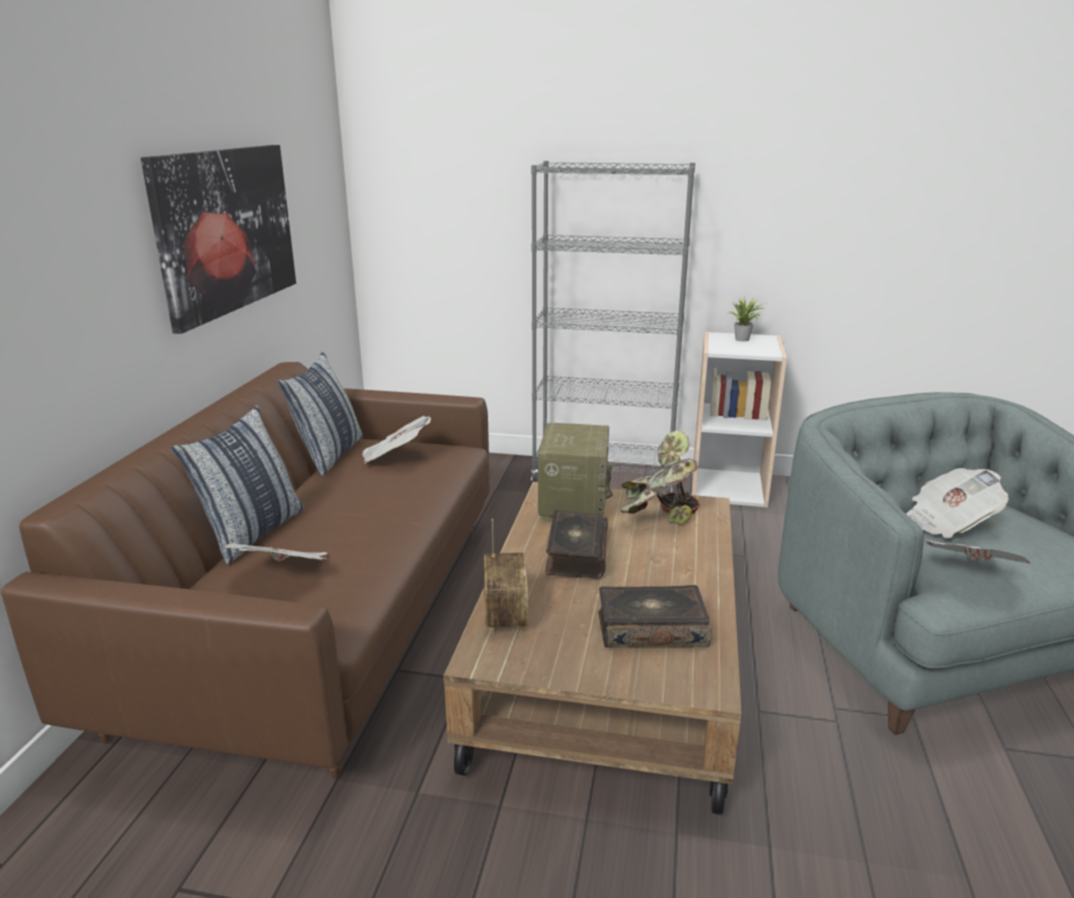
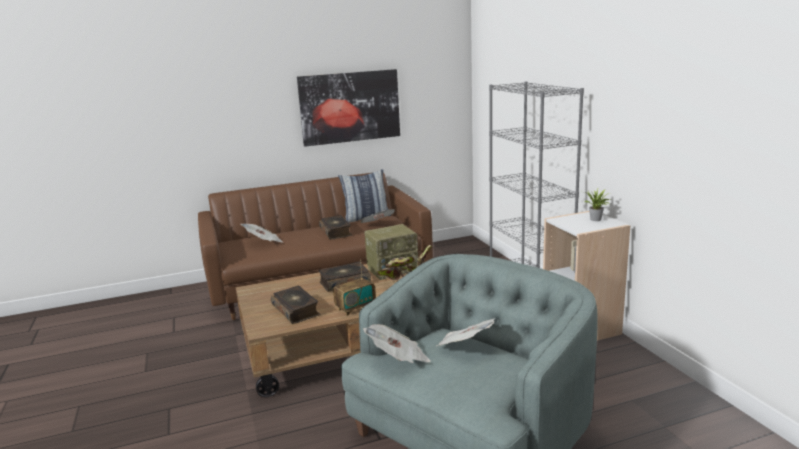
camera: 60 degrees right, 5 degrees down
(253, 533) = (288, 230): pillow -> none
(362, 494) = (336, 232): none -> book
(505, 614) = (283, 284): radio -> radio (355, 308)

